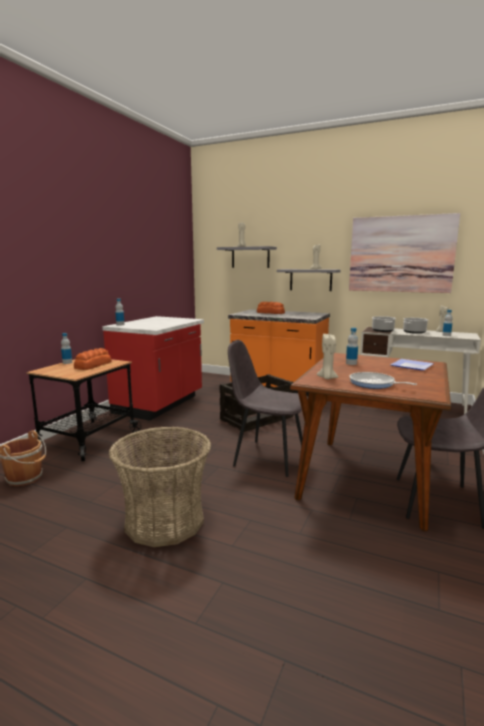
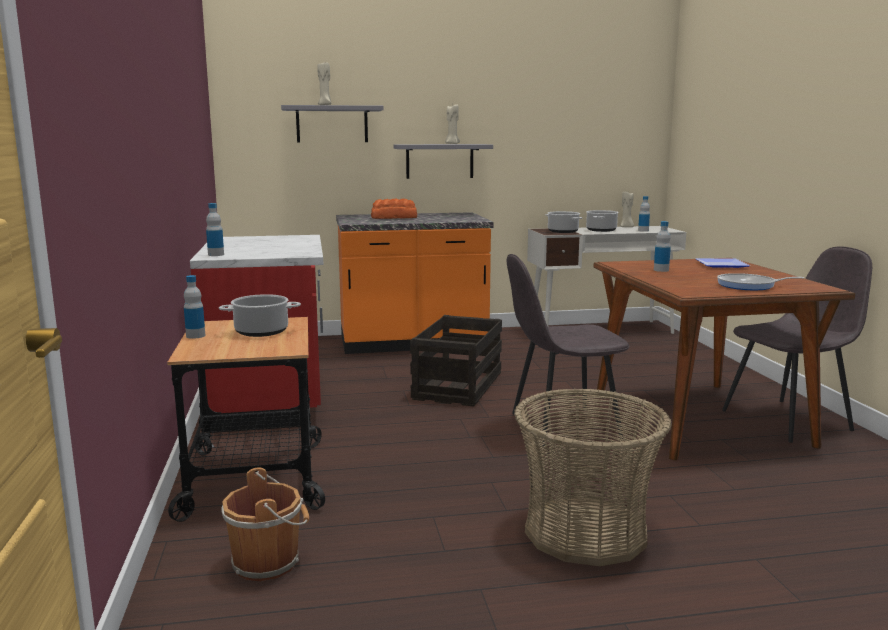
camera: 35 degrees left, 0 degrees up
(92, 365) = (260, 332): bread -> cooking pot
(327, 378) = (693, 287): beige candle -> none
(401, 254) = (567, 122): picture -> none

